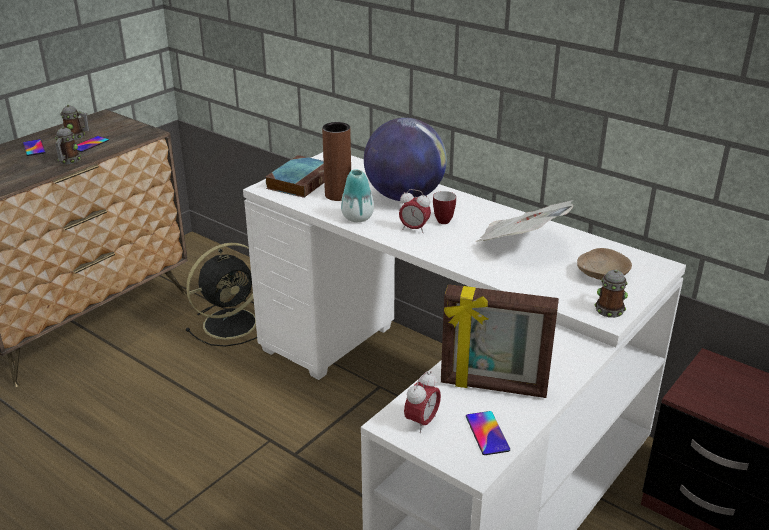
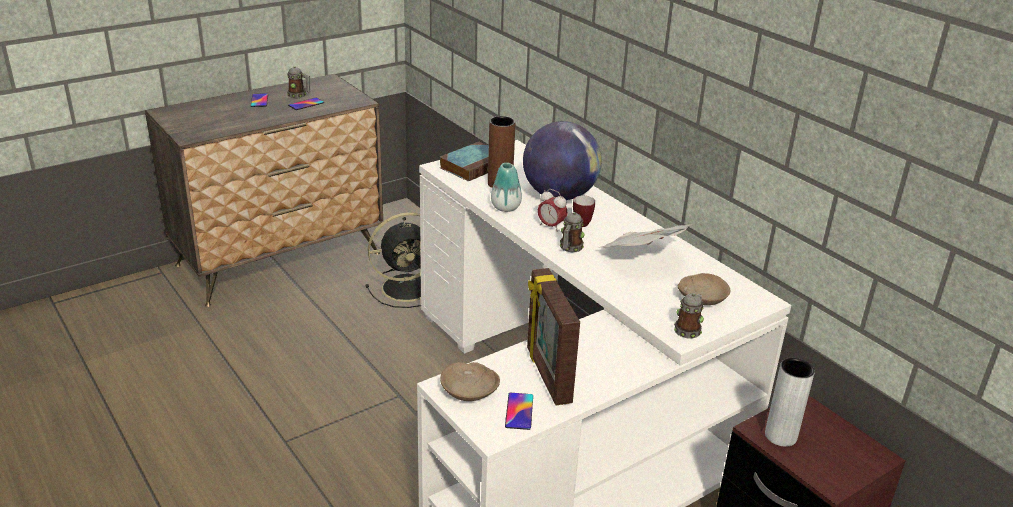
camera: 15 degrees right, 0 degrees up
(68, 161) = (281, 117): mug -> mug (570, 248)
(422, 422) = (469, 390): alarm clock -> beige bowl
(493, 387) = (547, 375): picture frame -> picture frame turned 45 degrees clockwise
(710, 398) = (780, 436): none -> grey vase

